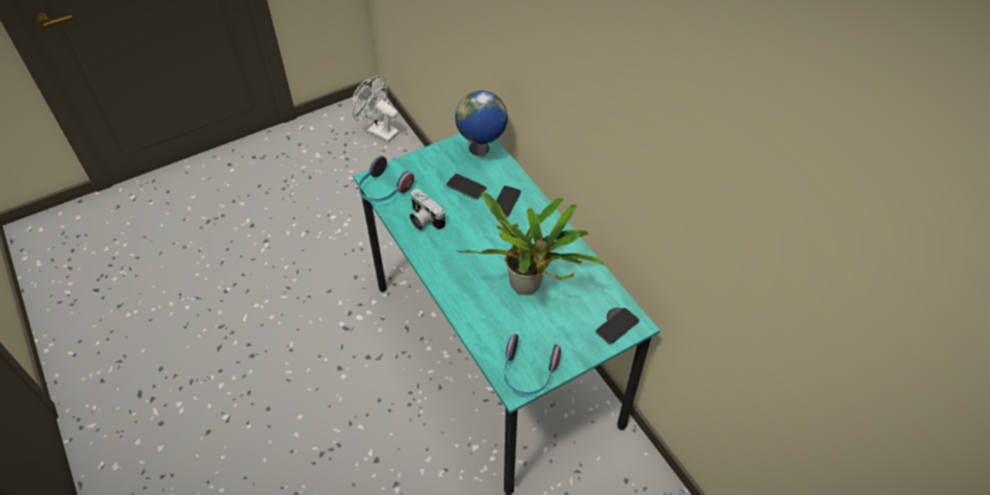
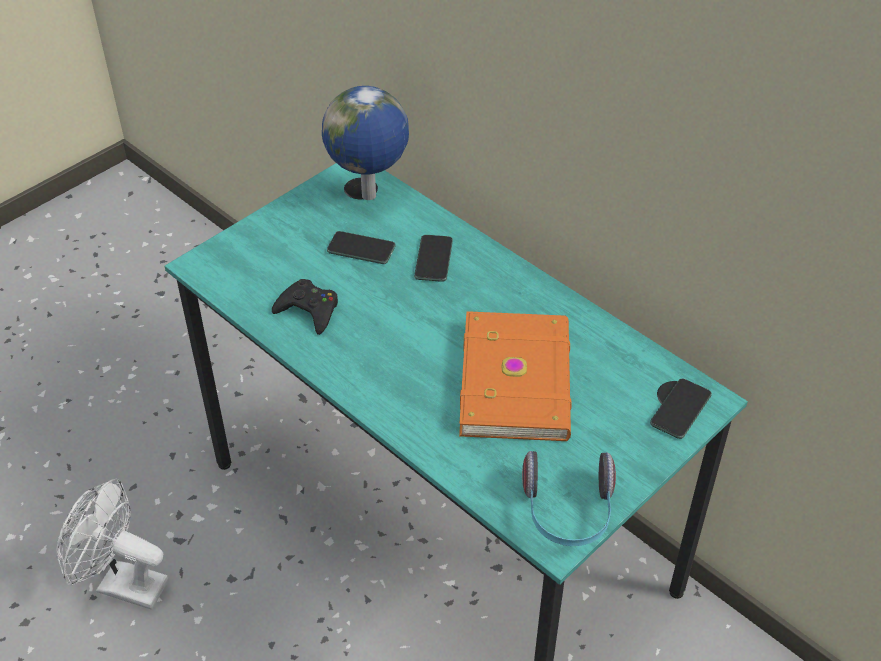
camera: 15 degrees left, 5 degrees down
(378, 131) = (145, 224): white fan -> white fan (122, 584)
(383, 190) = (224, 278): headphones -> none
(424, 219) = (309, 310): camera -> black game controller
(529, 287) = (518, 380): potted plant -> orange book

